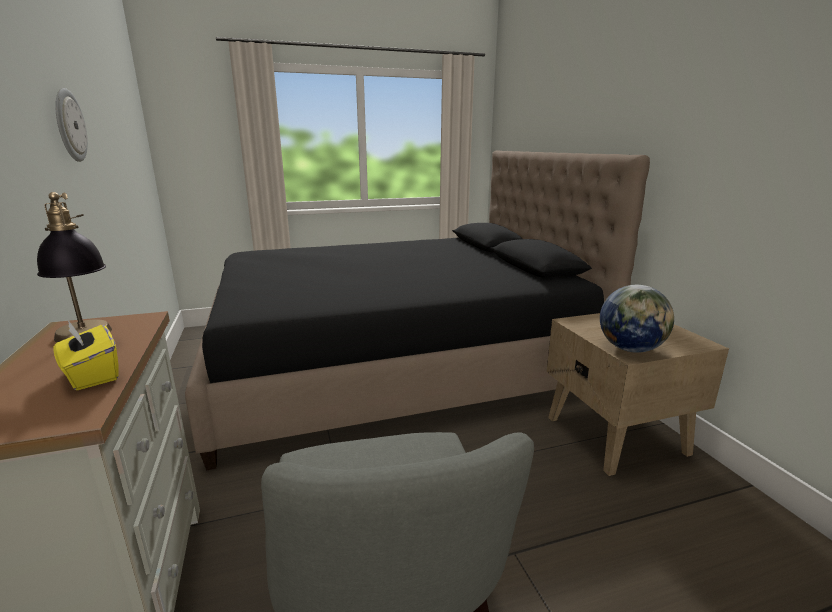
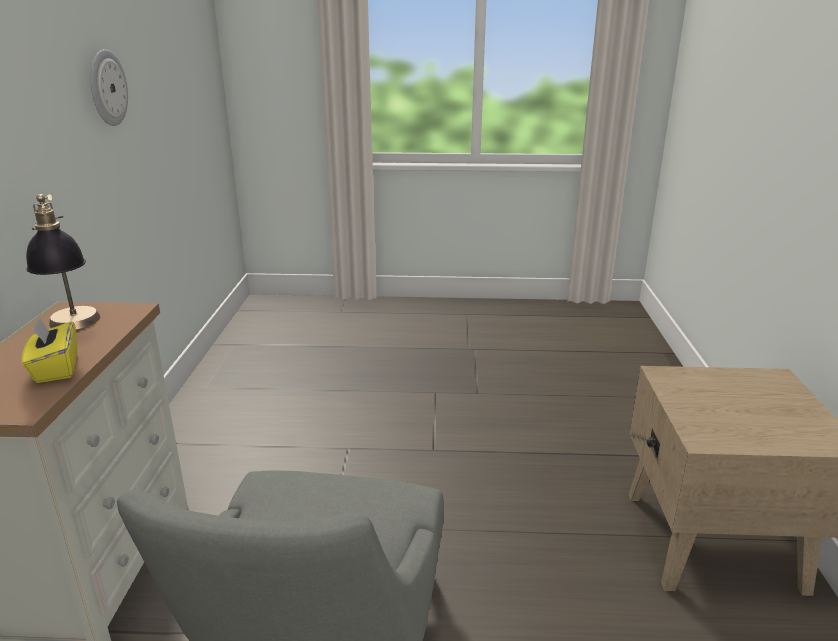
camera: 20 degrees right, 5 degrees up
(397, 364) = (468, 382): black bed -> none
(630, 349) = (714, 431): globe -> none

